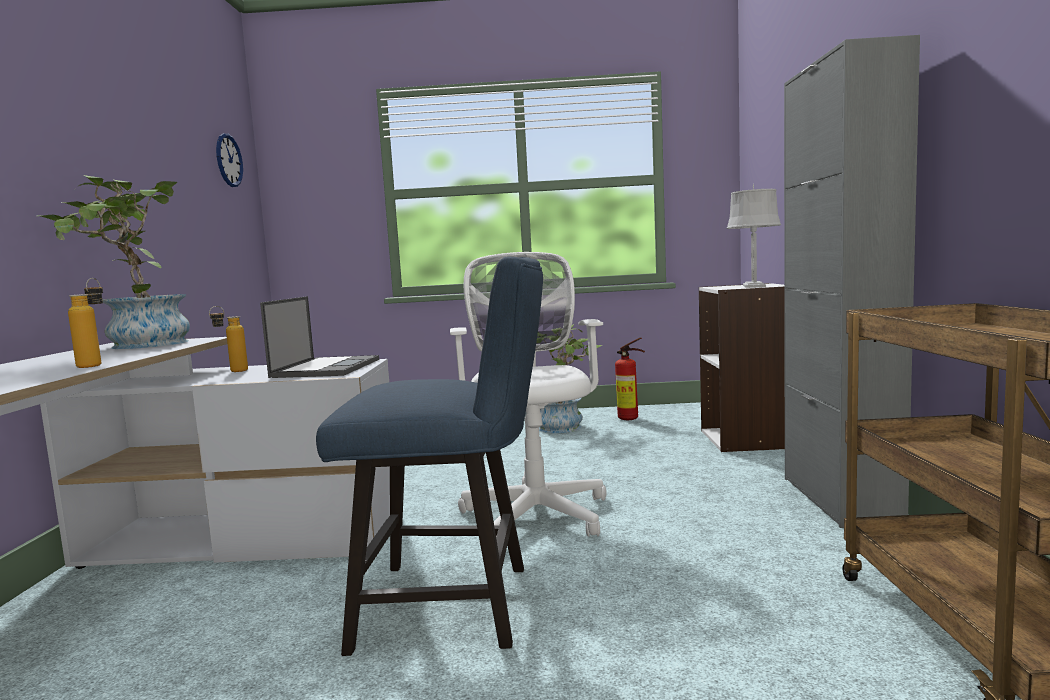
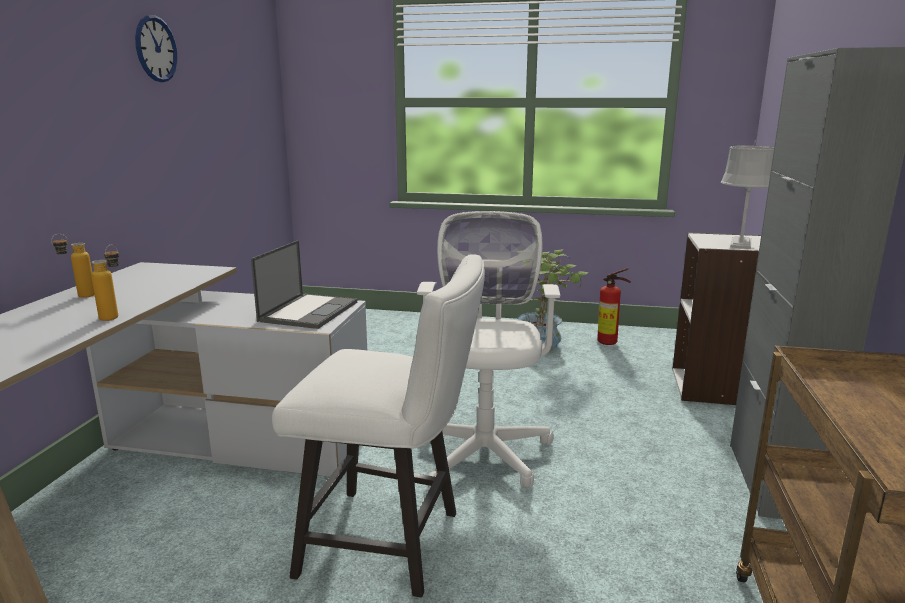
camera: 10 degrees right, 10 degrees up
(137, 345) = (157, 275): potted plant -> none
(229, 160) = (251, 68): wall clock -> wall clock (156, 49)
(232, 372) = (232, 304): bottle -> bottle (79, 296)
(459, 605) = (392, 543): blue chair -> white chair

